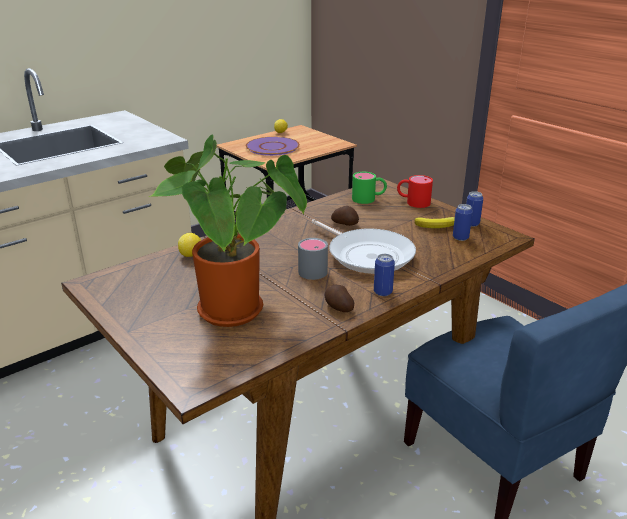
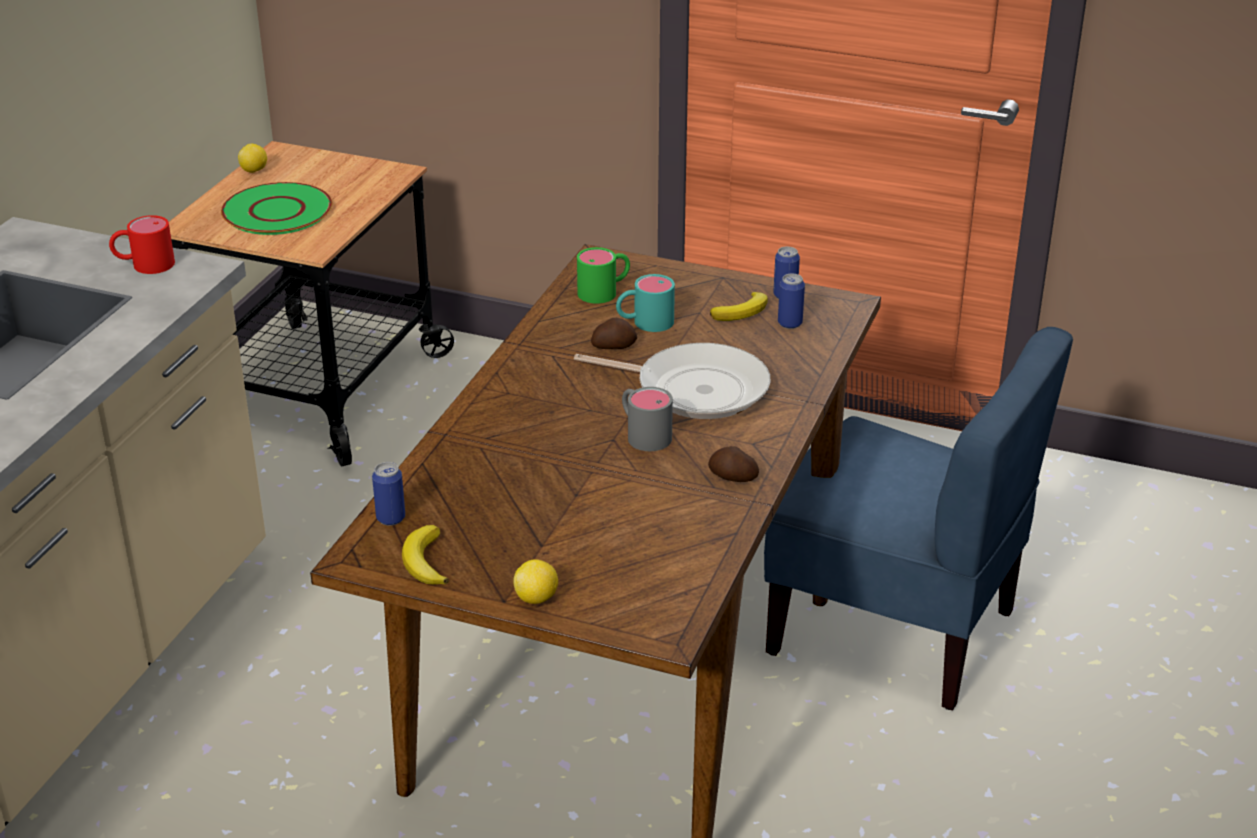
camera: 30 degrees left, 5 degrees up
(118, 296) = (425, 561): none -> banana
(191, 255) = (451, 468): lemon -> lemon (537, 598)
(237, 313) = (616, 529): potted plant -> none
(272, 147) = (276, 211): purple plate -> green plate
(374, 217) = (644, 322): none -> turquoise mug
(383, 292) = (766, 438): can -> can (391, 518)
(413, 202) = (673, 279): red mug -> red mug (144, 264)

